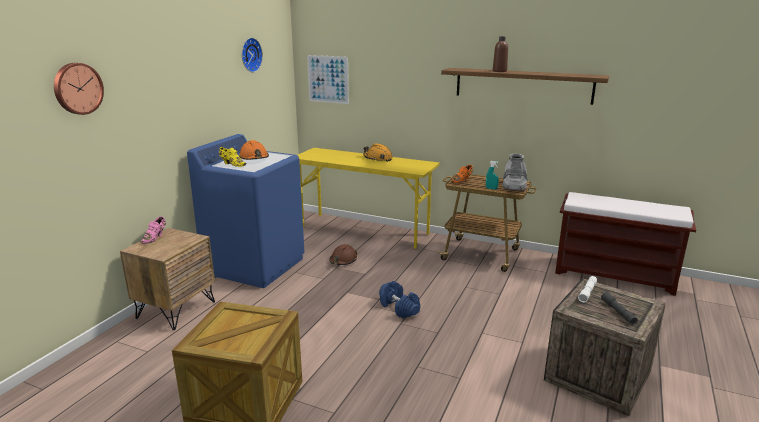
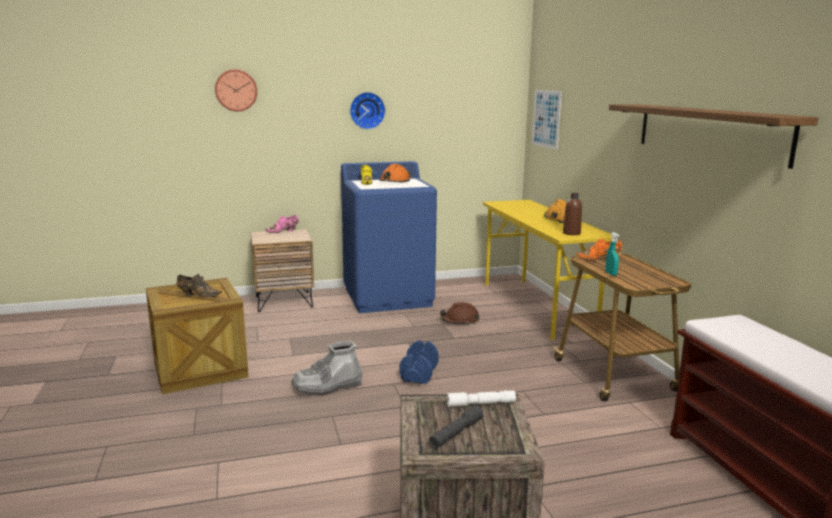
camera: 50 degrees right, 5 degrees down
(245, 328) = (198, 295): none -> brown shoe
(250, 55) = (450, 83): wall clock -> wall clock (367, 110)
(499, 71) = (671, 107): brown bottle -> brown bottle (571, 233)
(514, 186) = (648, 281): grey boot -> grey boot (327, 386)

